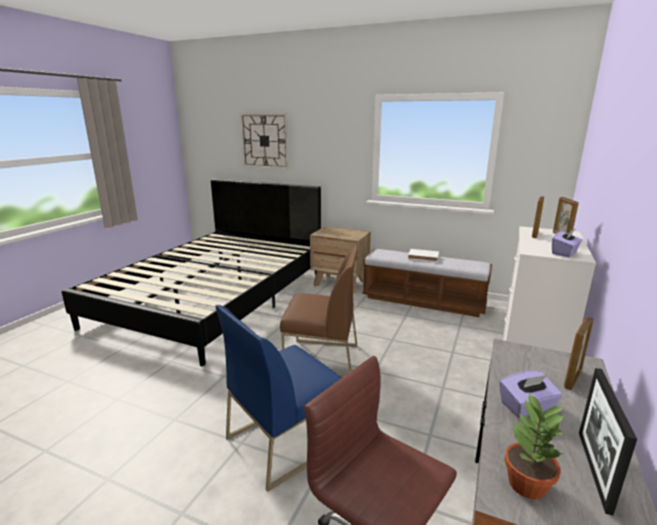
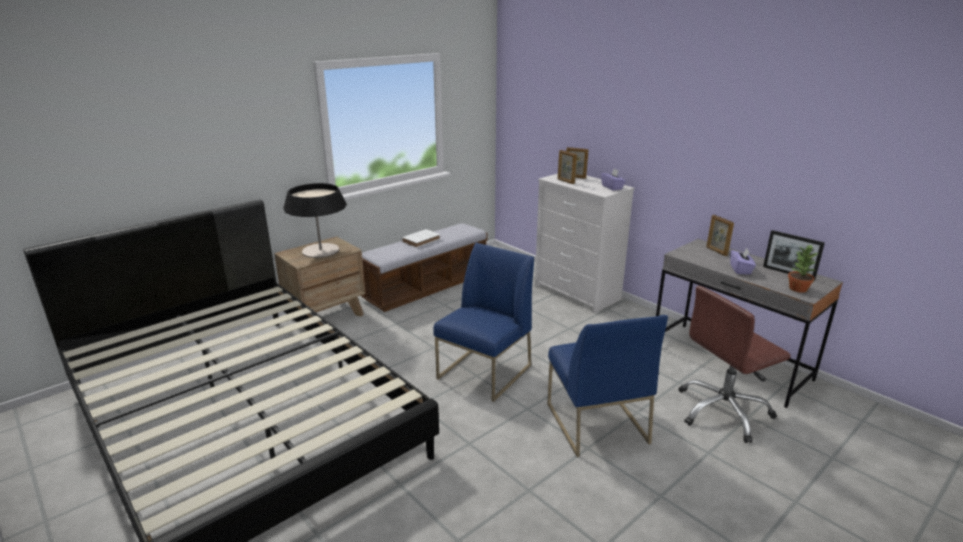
camera: 65 degrees left, 5 degrees up
(265, 141) = (138, 151): wall clock -> none
(321, 359) = (485, 372): brown chair -> blue chair
(342, 233) = (320, 250): none -> table lamp

